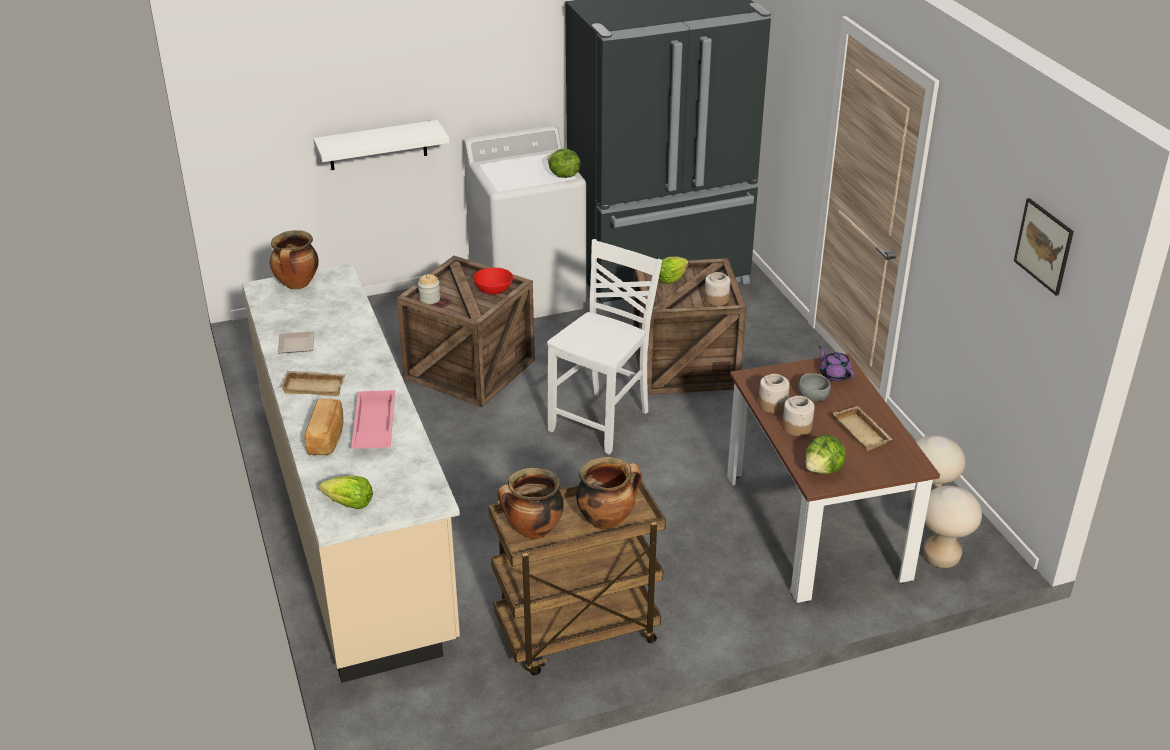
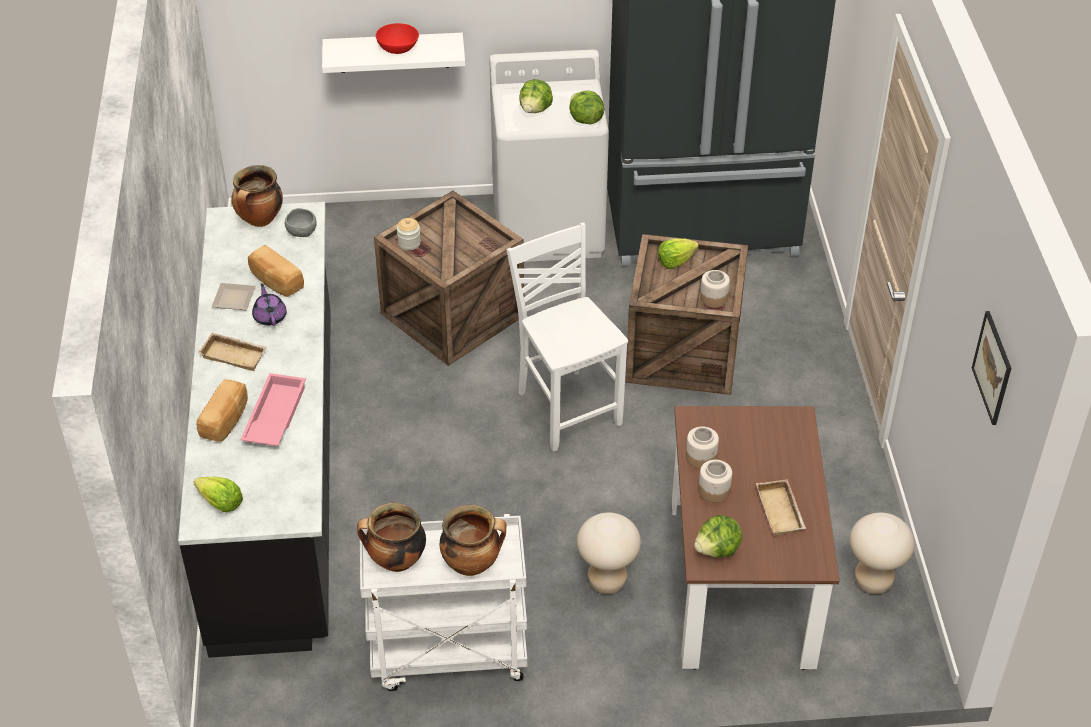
camera: 15 degrees right, 10 degrees up
(331, 326) = (276, 281): none -> bread
(355, 518) = (278, 475): beige counter -> black counter
(493, 289) = (479, 242): red bowl -> red bowl (398, 48)
(517, 174) = (535, 109): none -> lettuce
(576, 634) = (447, 655): brown cart -> white cart
(602, 421) = (567, 408): white chair -> white chair turned 75 degrees counterclockwise
(813, 396) = (749, 455): grey bowl -> grey bowl (302, 231)
(834, 374) = (785, 431): purple teapot -> purple teapot (270, 316)
(941, 558) = (858, 649): beige stool -> beige stool (607, 581)

